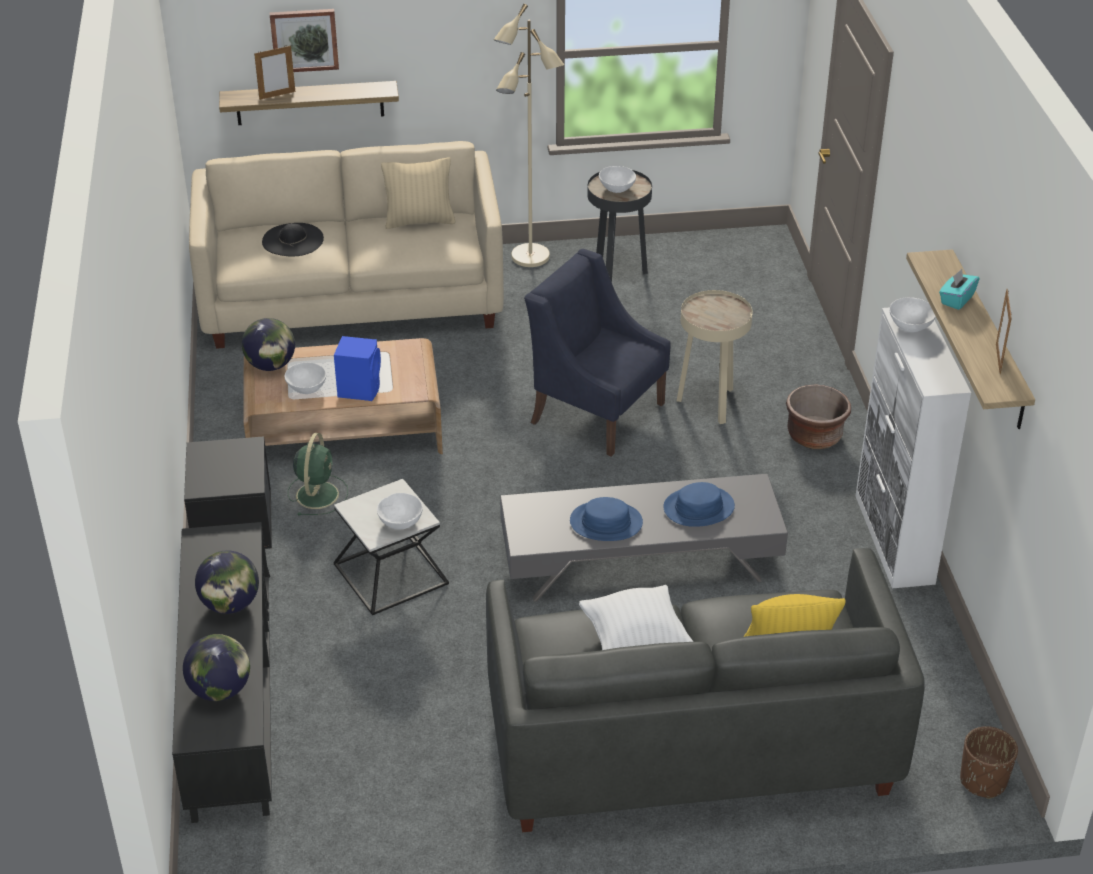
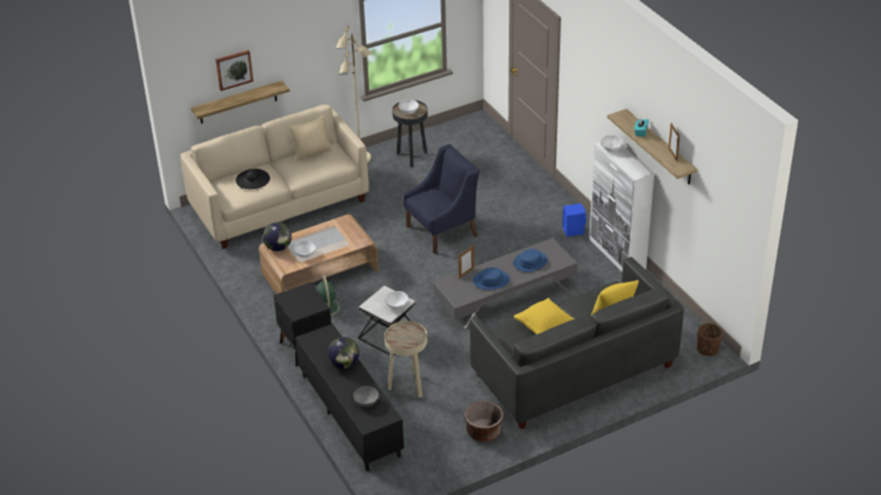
camera: 20 degrees left, 0 degrees up
(220, 690) = (366, 402): globe -> grey bowl
(277, 95) = (224, 102): picture frame -> picture frame (466, 273)
(360, 389) = (332, 248): blue speaker -> blue speaker (573, 230)
(596, 412) = (442, 230): blue armchair -> blue armchair turned 135 degrees clockwise
(635, 642) = (544, 327): white pillow -> yellow pillow
(709, 404) = (496, 213): beige side table -> beige side table (408, 386)
(814, 436) = (555, 215): brown planter -> brown planter (483, 432)

